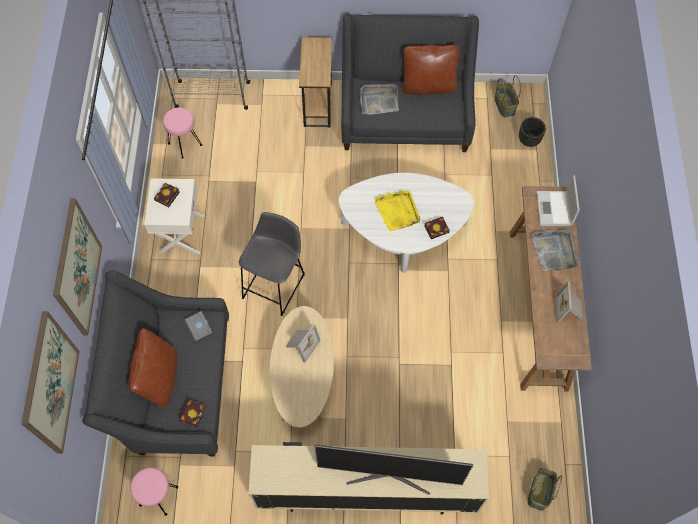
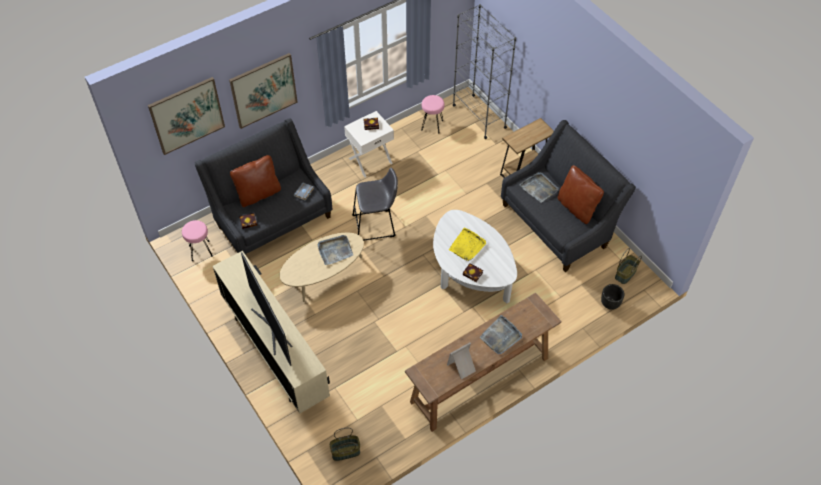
camera: 55 degrees right, 10 degrees down
(301, 344) = (335, 251): picture frame -> grey tray
(554, 209) = (533, 320): laptop -> none

